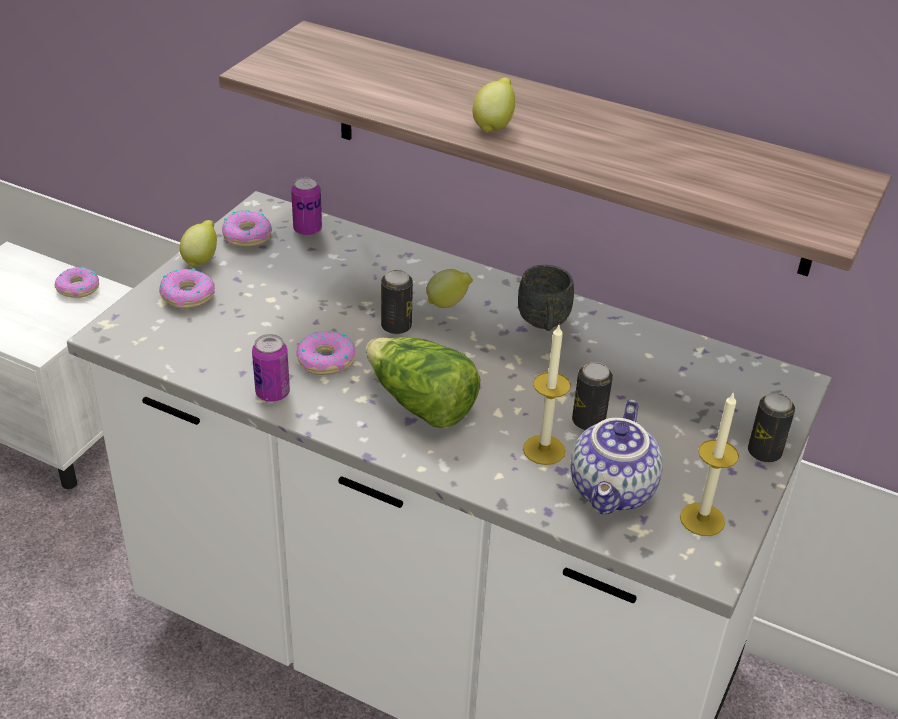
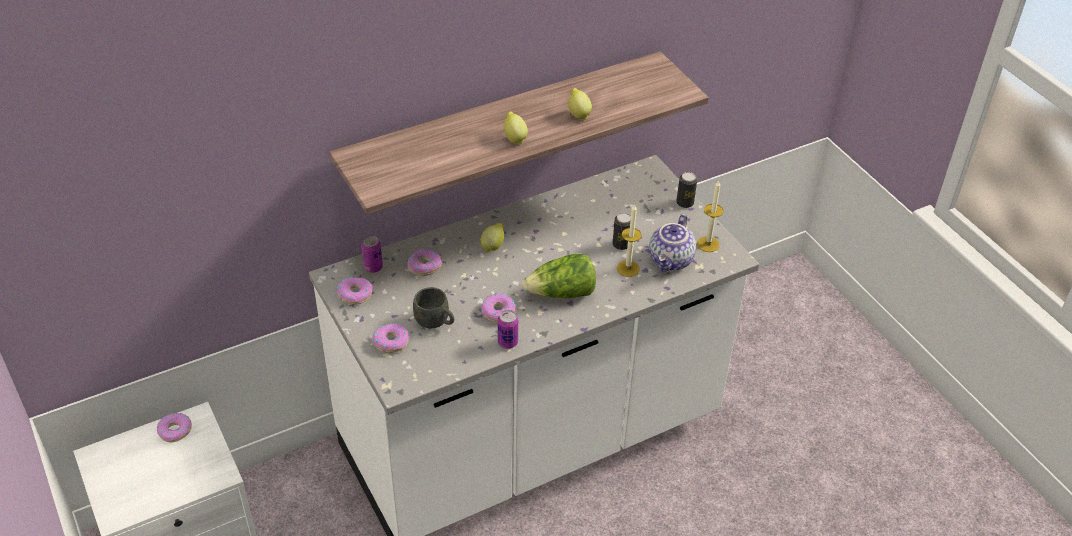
camera: 55 degrees left, 5 degrees up
(201, 259) = (360, 322): lemon -> lemon (578, 114)
(350, 265) = (424, 266): none -> donut
(396, 326) = (494, 273): can -> none
(544, 324) = (539, 221): grey mug -> grey mug (435, 322)
(614, 491) = (671, 261): teapot -> teapot turned 60 degrees clockwise

